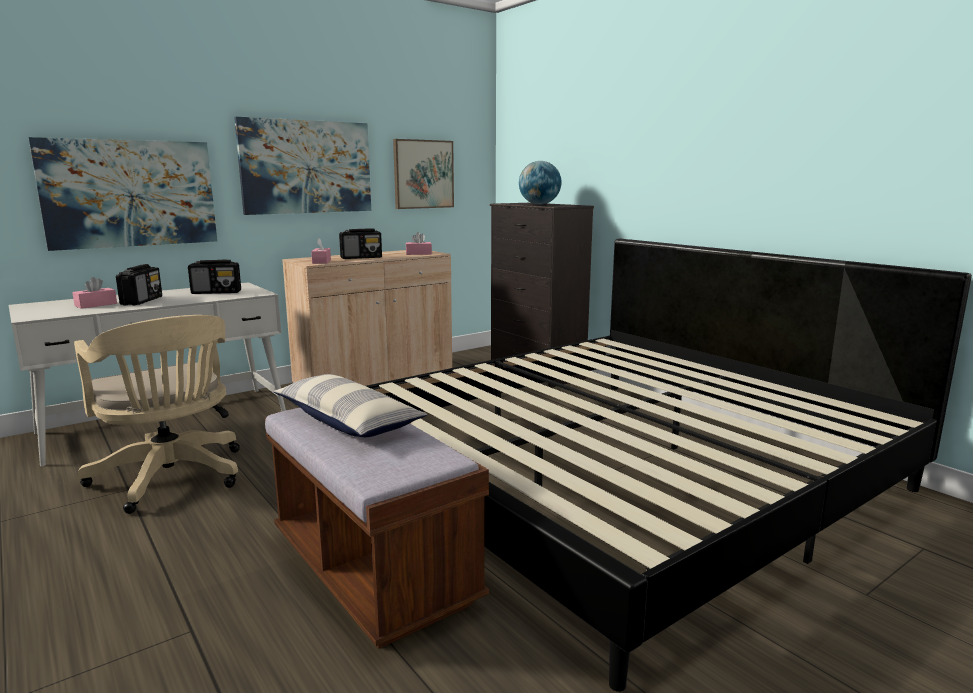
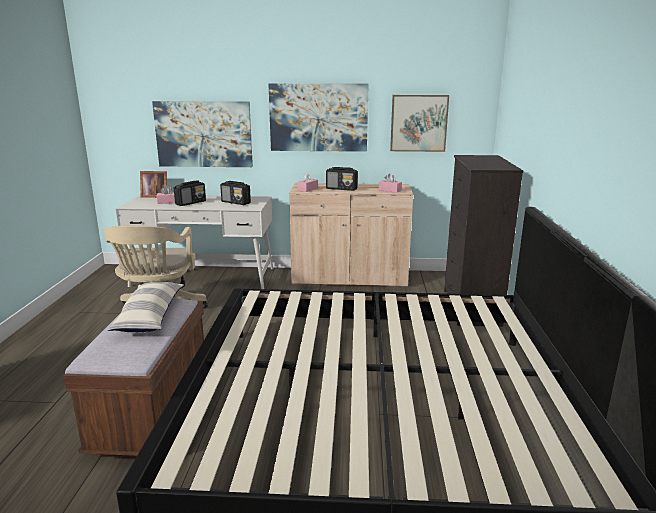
camera: 40 degrees right, 5 degrees up
(47, 303) = (154, 196): none -> picture frame
(539, 204) = (482, 162): globe -> none

